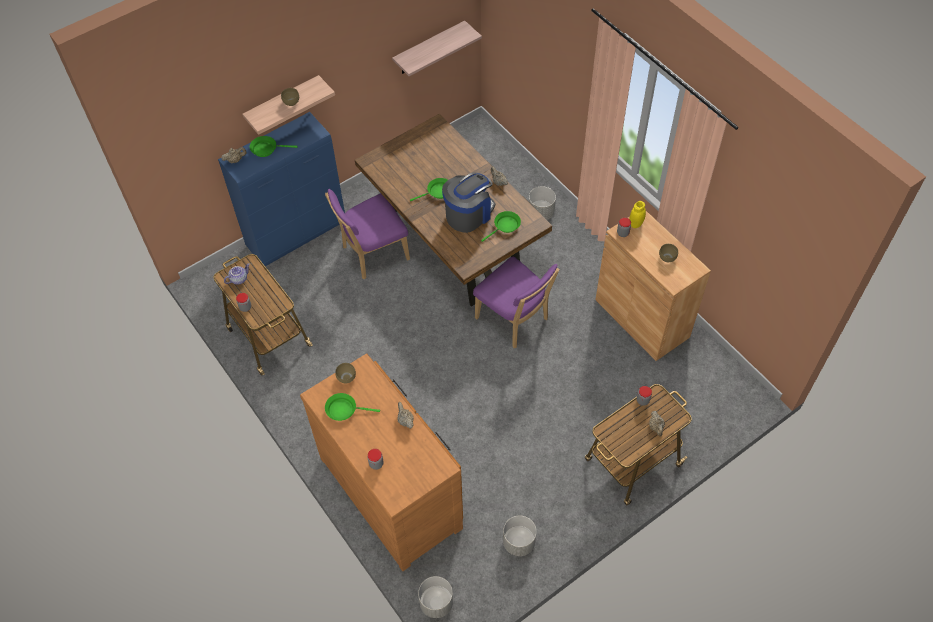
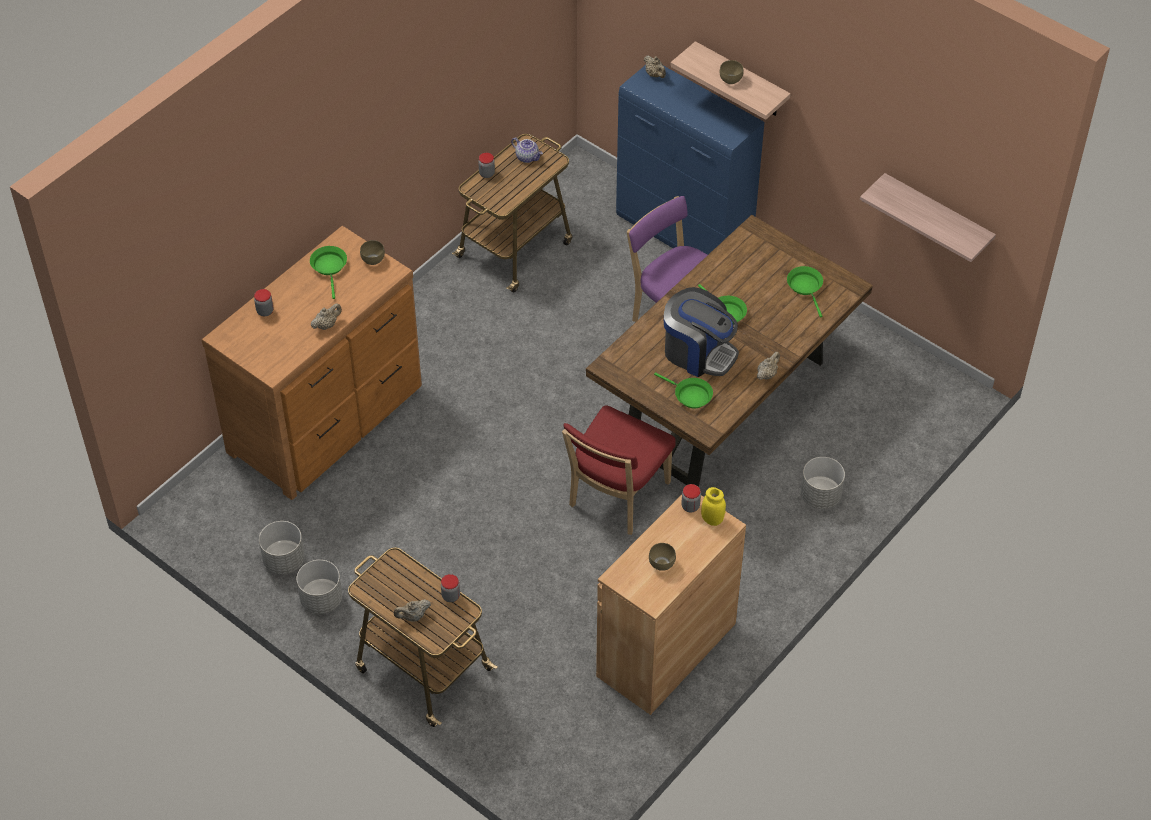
camera: 75 degrees right, 5 degrees down
(266, 149) = (684, 98): green frying pan -> green frying pan (806, 287)
(436, 603) = (191, 493): grey planter -> grey planter (321, 599)
(514, 320) = (616, 497): purple chair -> red chair

